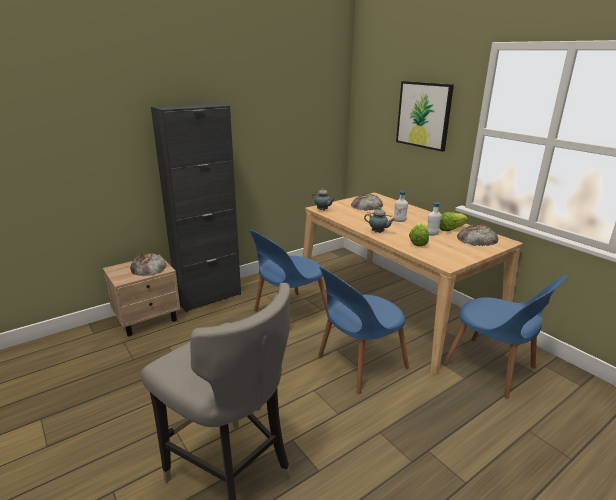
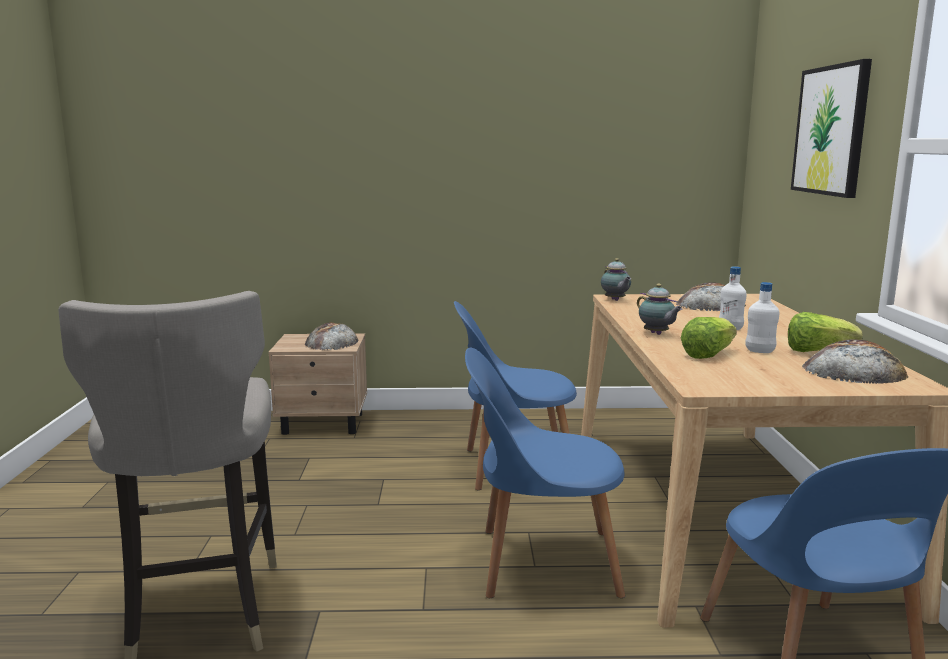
camera: 35 degrees right, 10 degrees down
(209, 297) = (426, 420): black cabinet -> none

